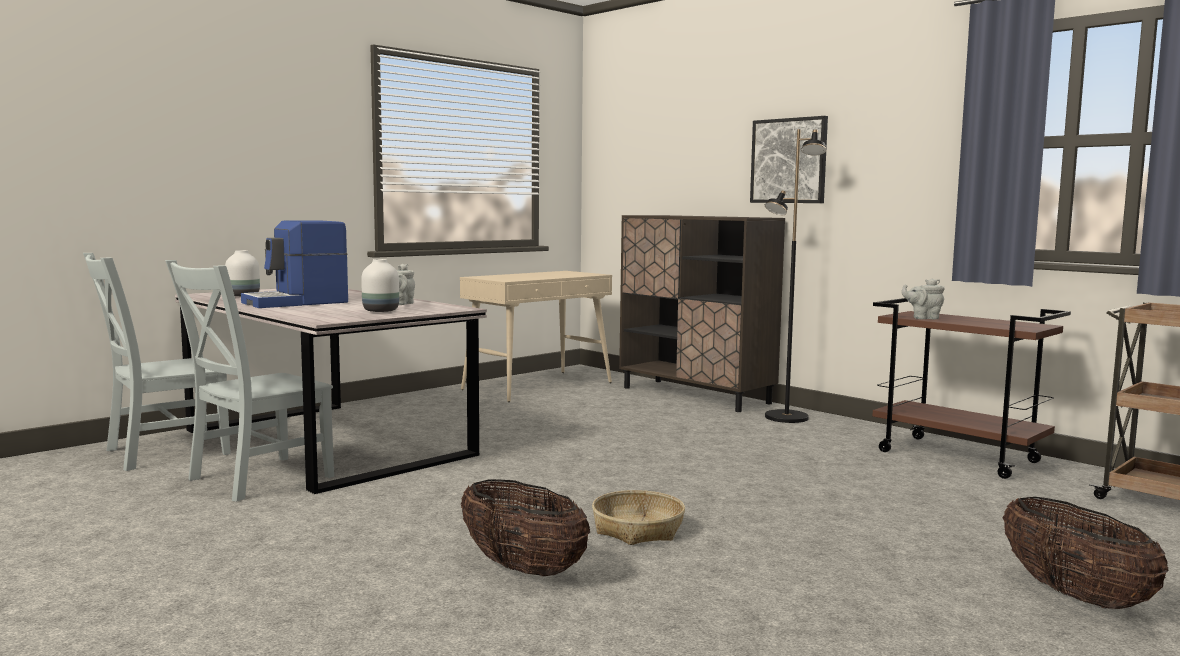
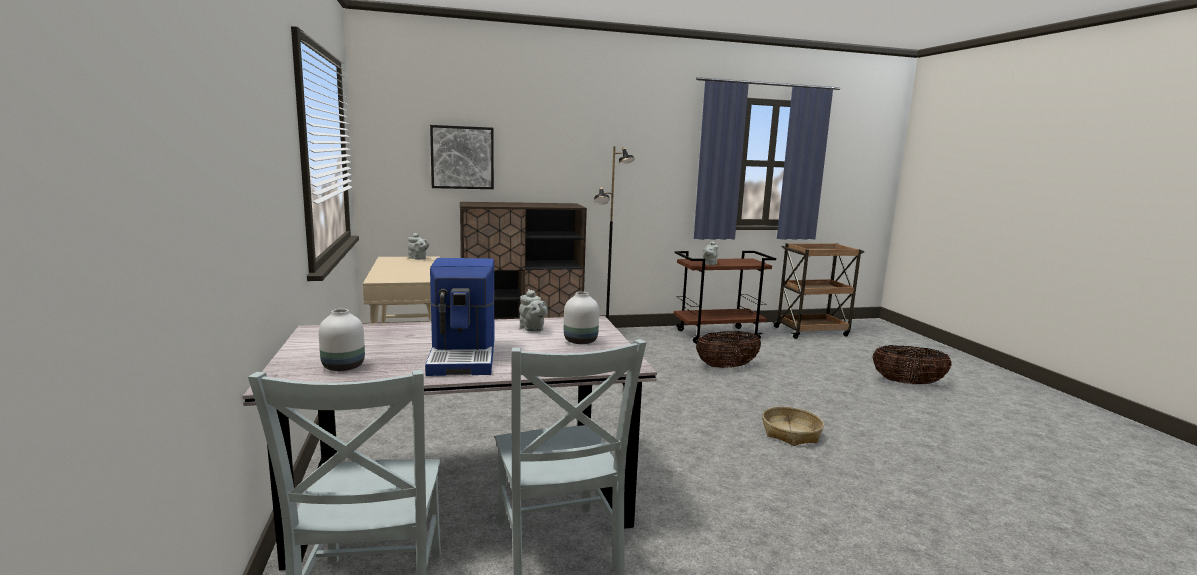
camera: 60 degrees left, 5 degrees up
(522, 568) = (846, 483): basket -> basket (726, 367)
(584, 273) = (418, 258): none -> grey teapot
(789, 161) = (577, 163): picture -> picture (462, 157)

